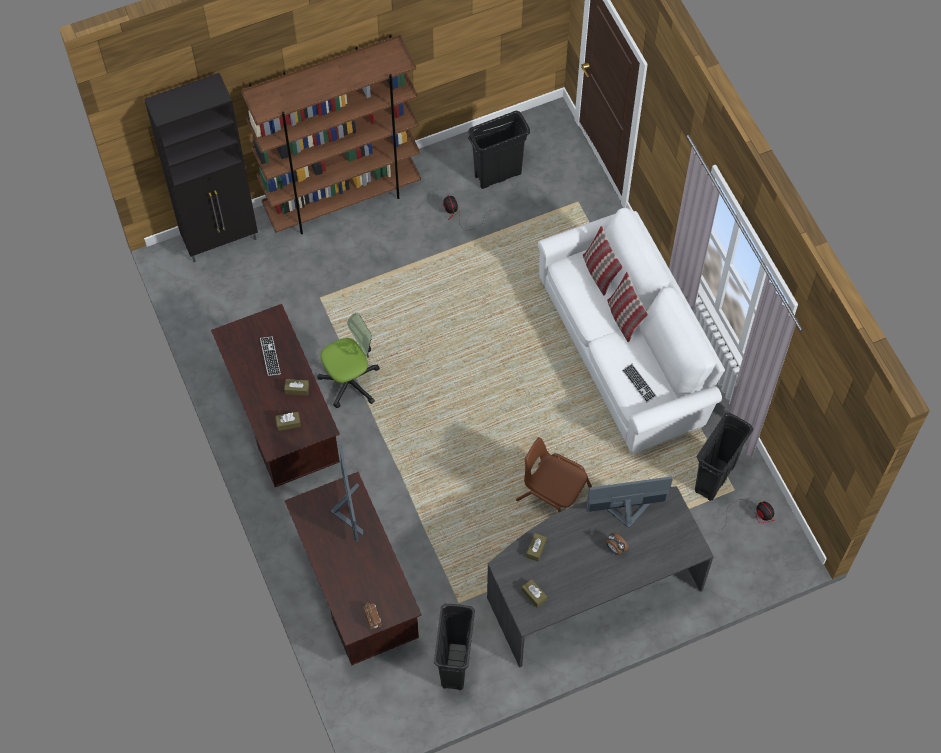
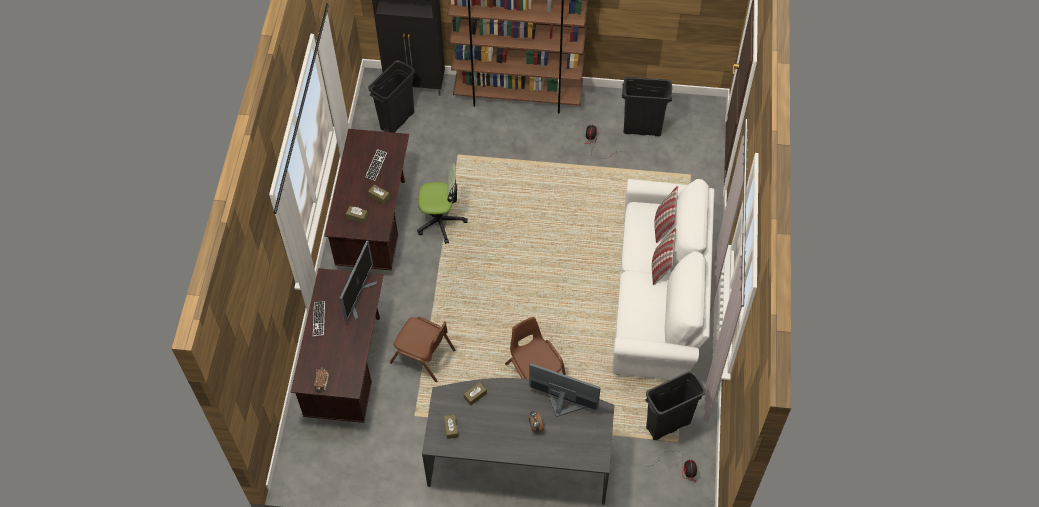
camera: 30 degrees right, 5 degrees down
(427, 536) = (423, 356): none -> brown chair
(455, 664) = (382, 459): black trash can -> black trash can (397, 120)
(639, 383) = (642, 319): keyboard -> keyboard (319, 319)

